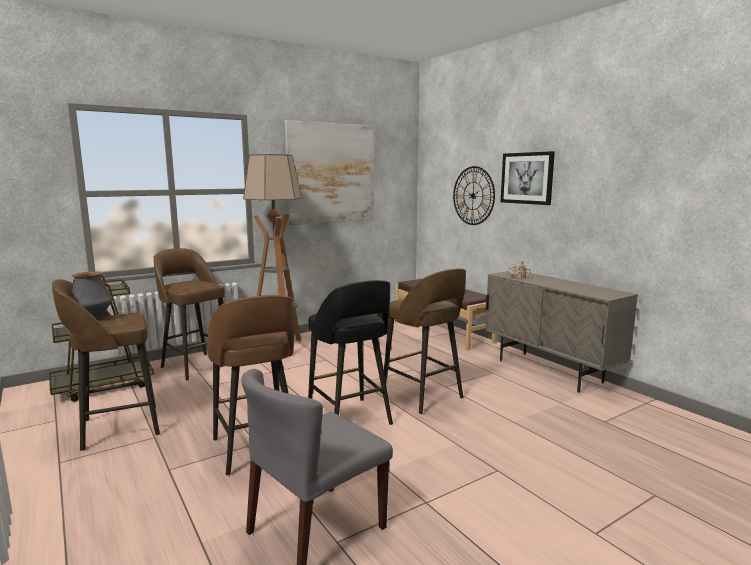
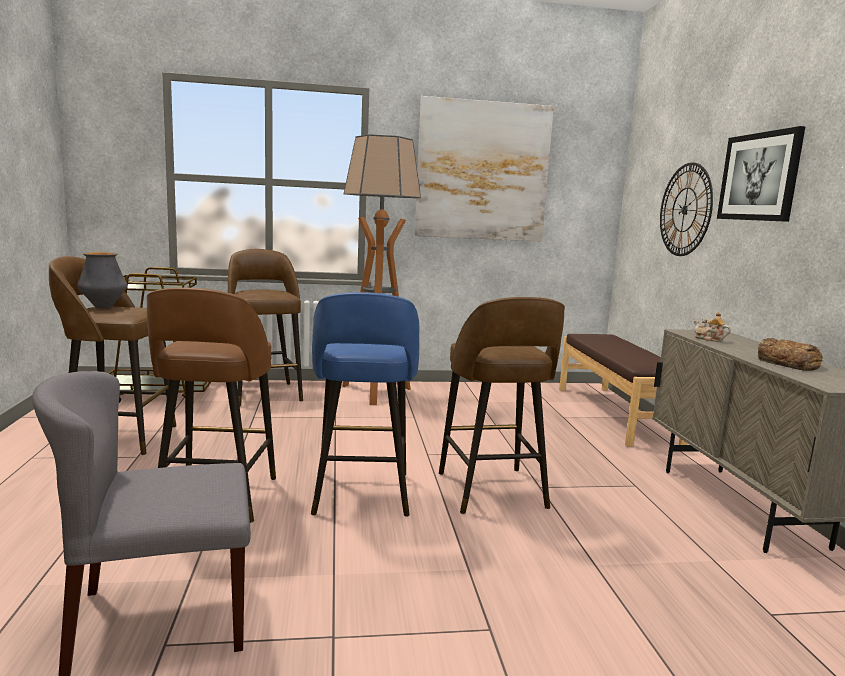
camera: 25 degrees right, 0 degrees up
(350, 419) = (361, 495): black stool -> blue stool
(571, 286) = (787, 363): none -> bread

